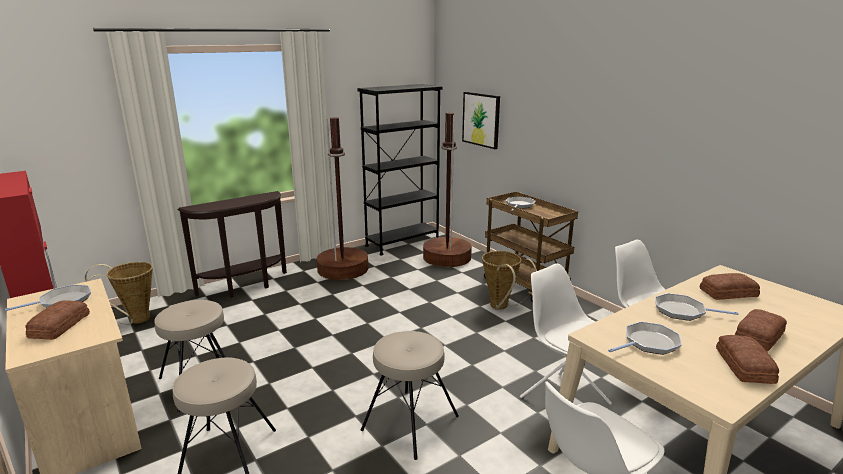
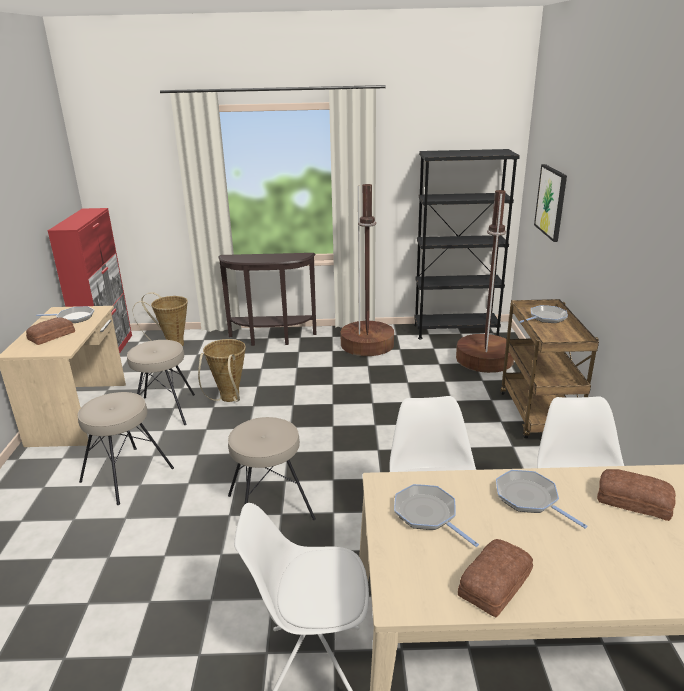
camera: 35 degrees right, 5 degrees up
(501, 308) = (480, 432): basket -> basket (228, 400)
(648, 343) = (427, 514): frying pan -> frying pan turned 135 degrees counterclockwise
(757, 336) = (575, 562): bread -> none

